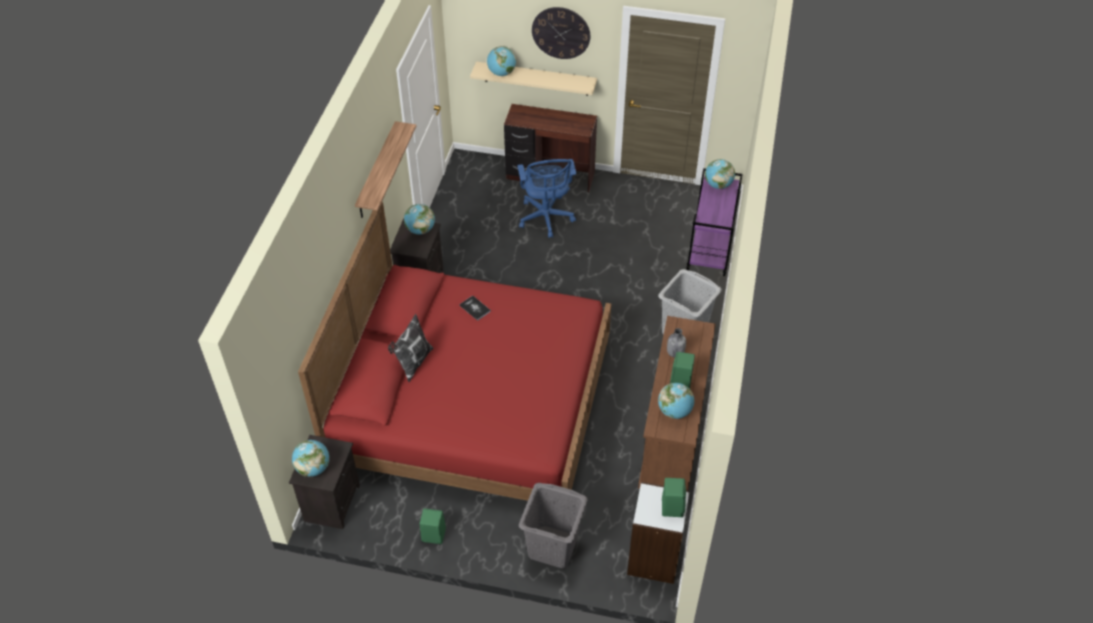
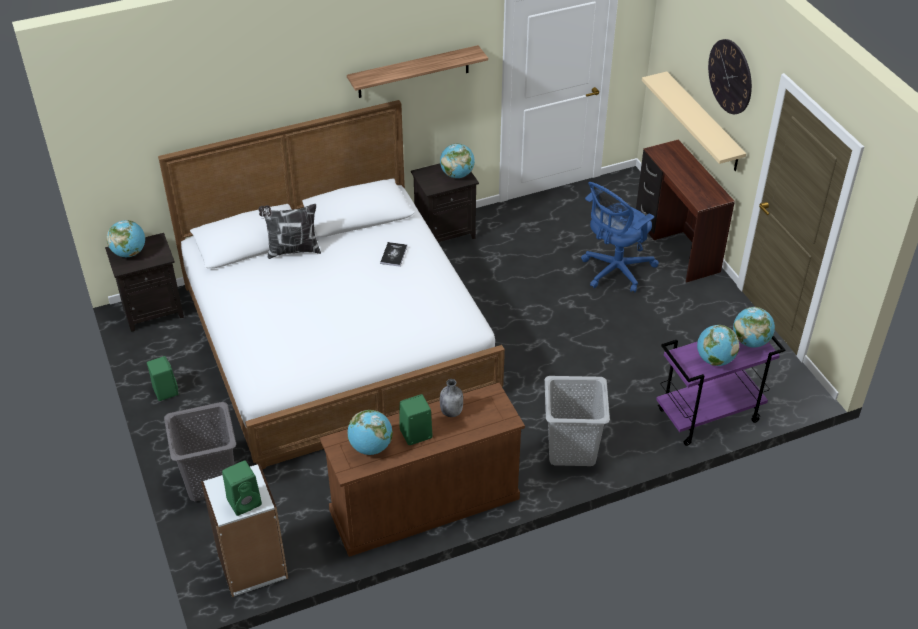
camera: 55 degrees right, 5 degrees down
(472, 400) = (336, 338): red bed -> white bed
(501, 73) = (670, 93): globe -> globe (714, 360)

